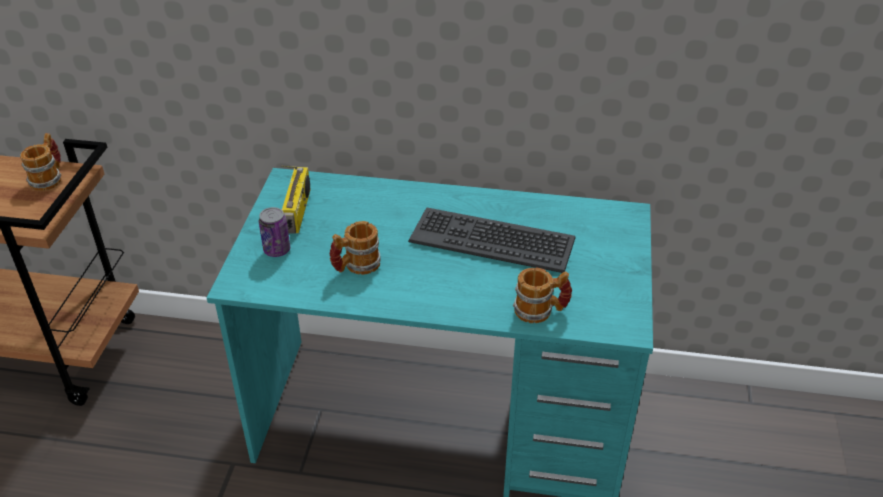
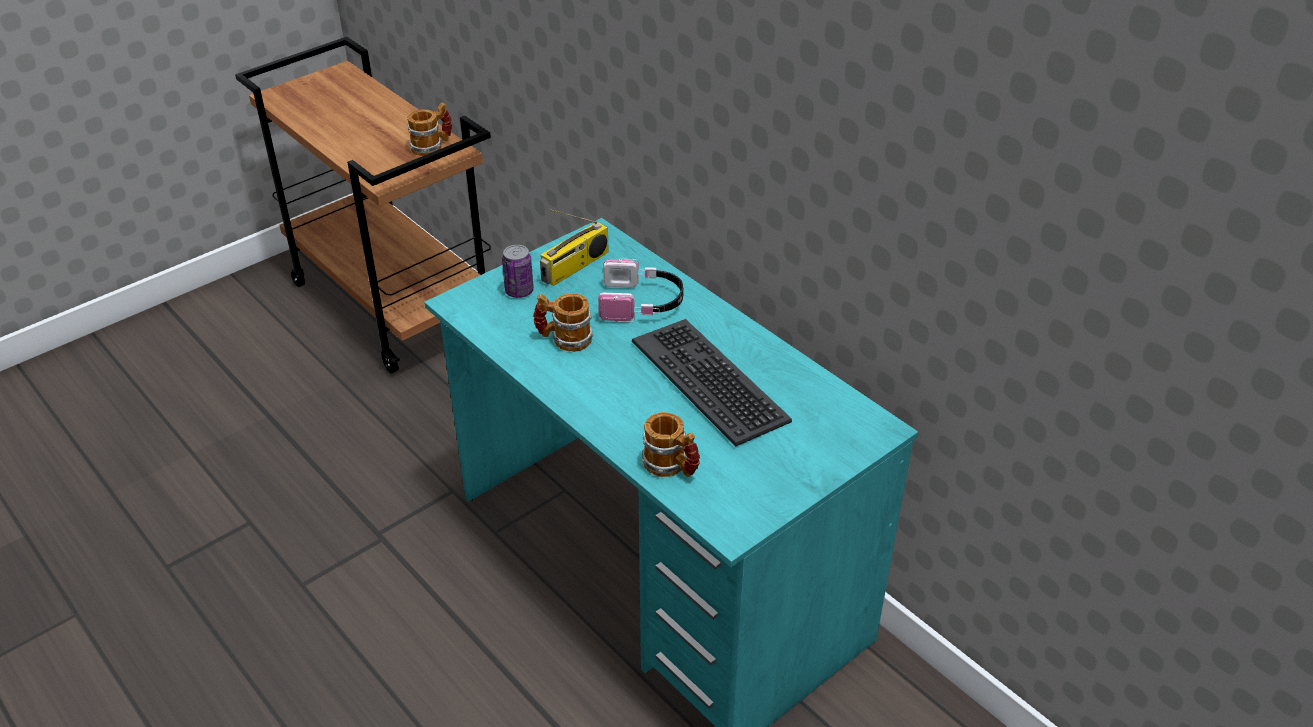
camera: 40 degrees right, 0 degrees up
(380, 212) = (642, 303): none -> headphones

